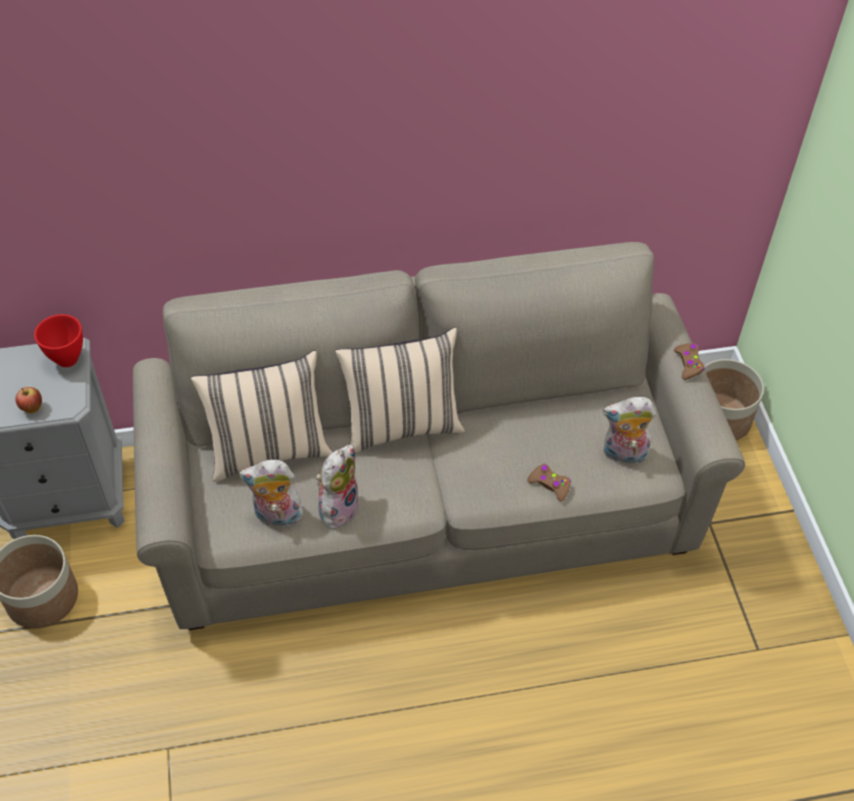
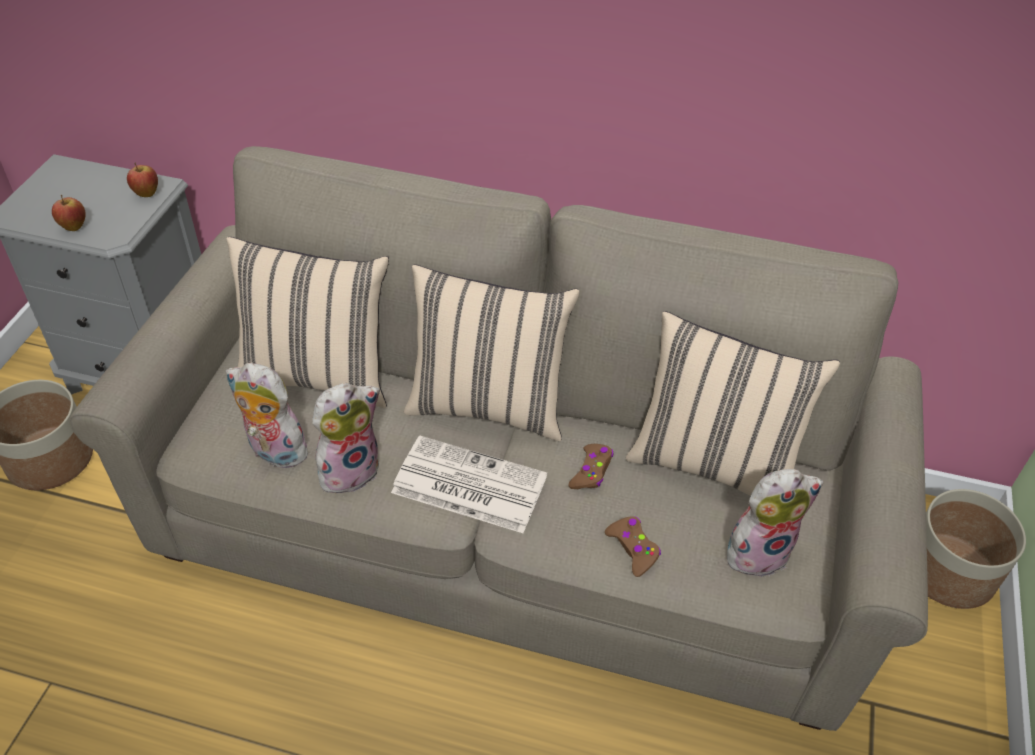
camera: 25 degrees right, 5 degrees down
(67, 360) = (146, 194): red bowl -> apple
(422, 486) = (467, 485): none -> newspaper
(568, 408) = (713, 463): none -> beige pillow
(623, 455) = (758, 550): plush toy -> plush toy turned 135 degrees clockwise
(688, 364) = (900, 458): brown game controller -> brown game controller (591, 471)

